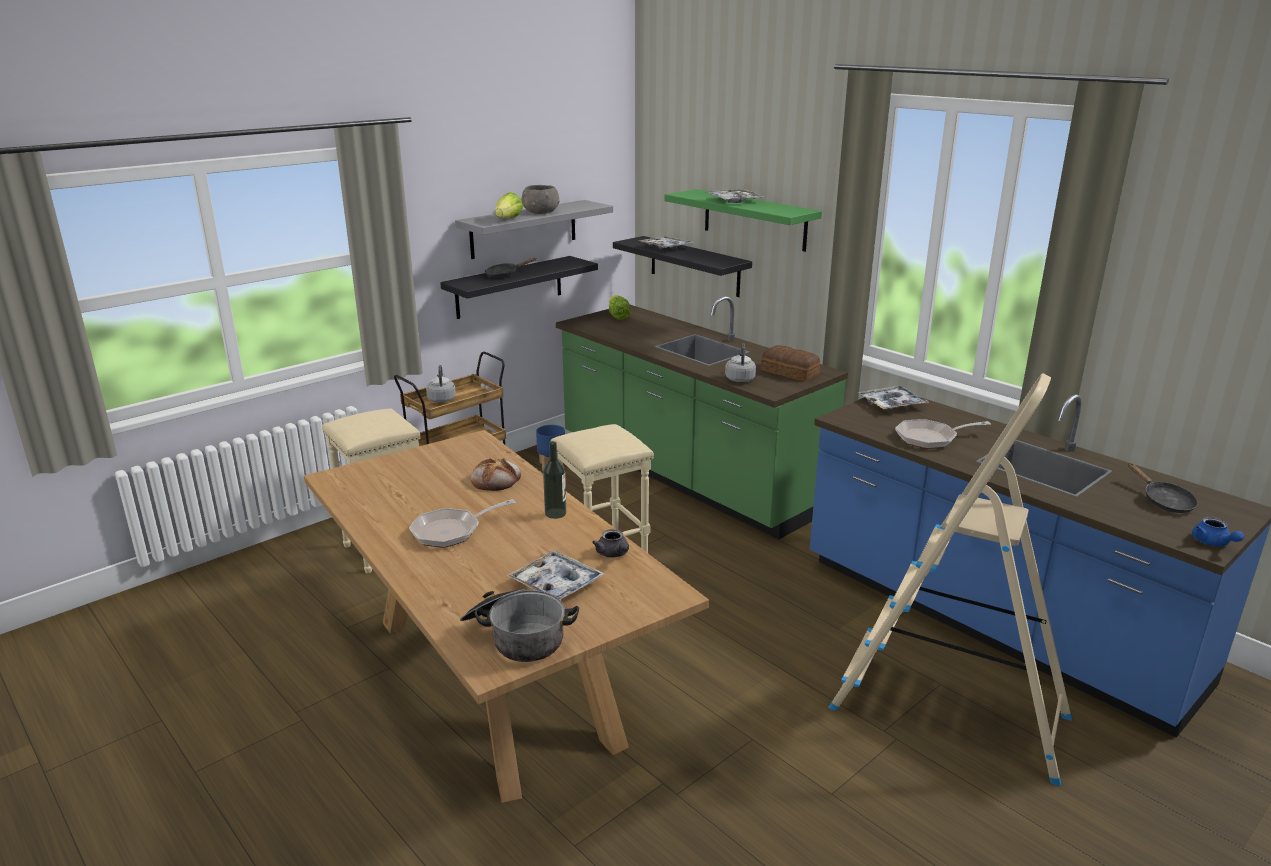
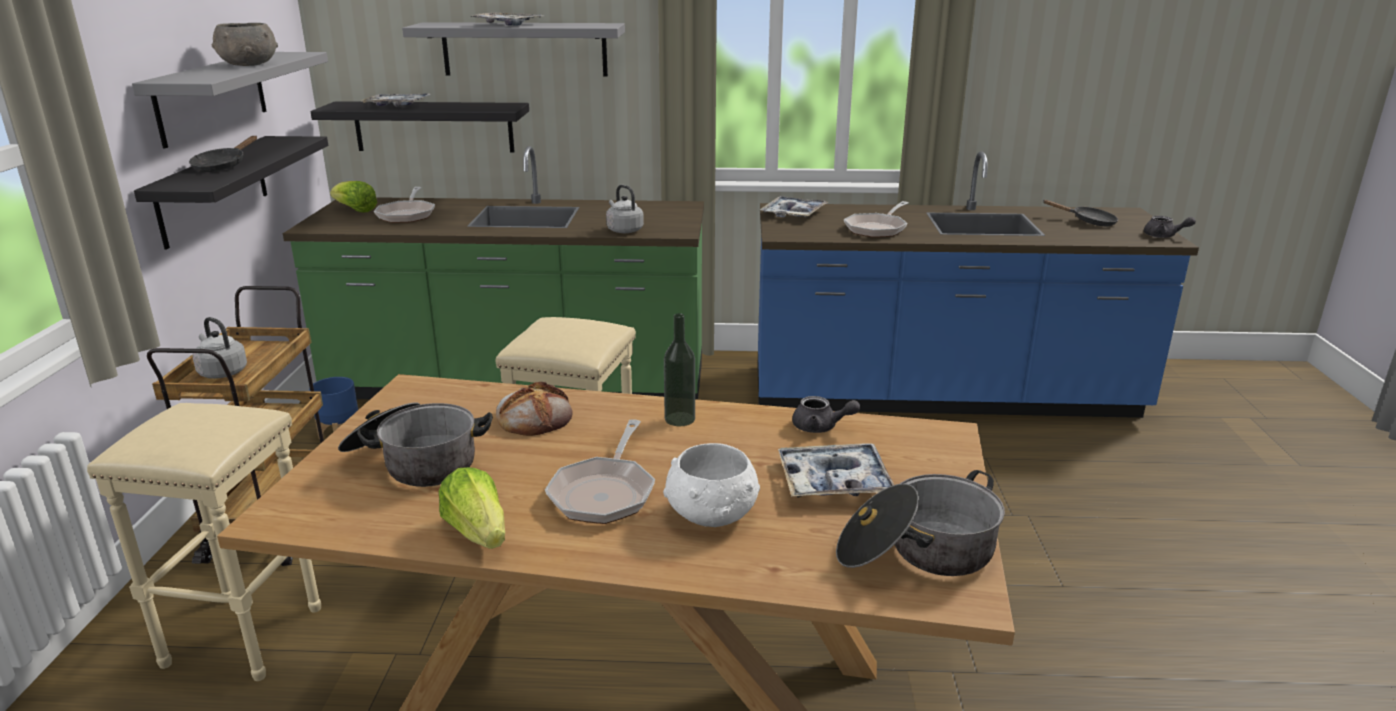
camera: 45 degrees left, 0 degrees up
(411, 478) = (415, 463): none -> cooking pot
(470, 566) = (711, 515): none -> white bowl
(508, 219) = (225, 74): lettuce -> lettuce (478, 532)
(638, 327) = (407, 214): none -> frying pan
(754, 219) = (524, 49): green shelf -> grey shelf
(790, 373) = (657, 213): bread -> none
(947, 713) = (1023, 476): beige step ladder -> none
(1213, 543) = (1164, 236): blue teapot -> grey teapot

